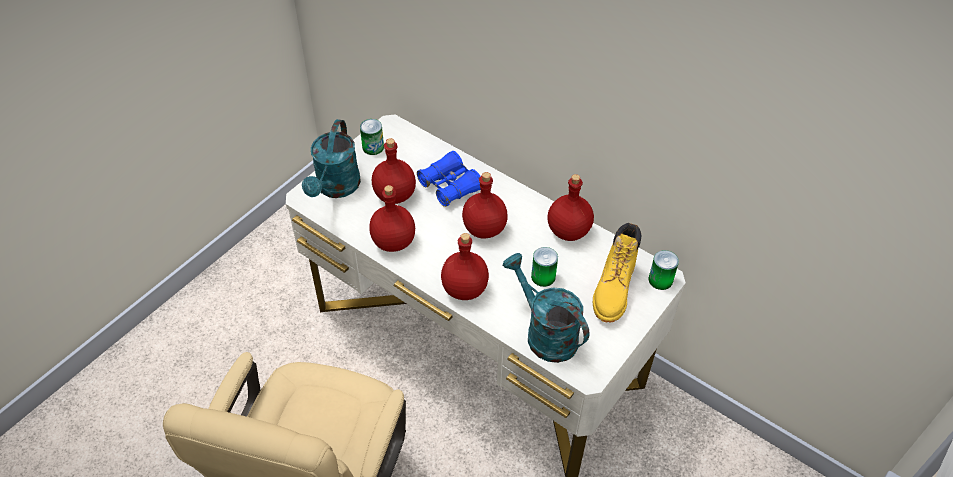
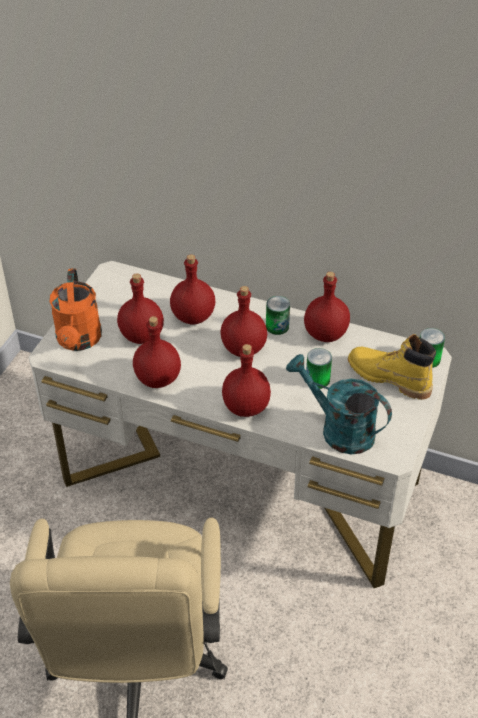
camera: 15 degrees left, 5 degrees down
(336, 188) = (78, 341): turquoise watering can -> orange watering can
(373, 147) = (101, 295): can -> can (277, 326)
(450, 186) = (194, 316): blue binoculars -> red bottle
(613, 291) = (388, 378): yellow boot -> yellow boot turned 120 degrees clockwise

